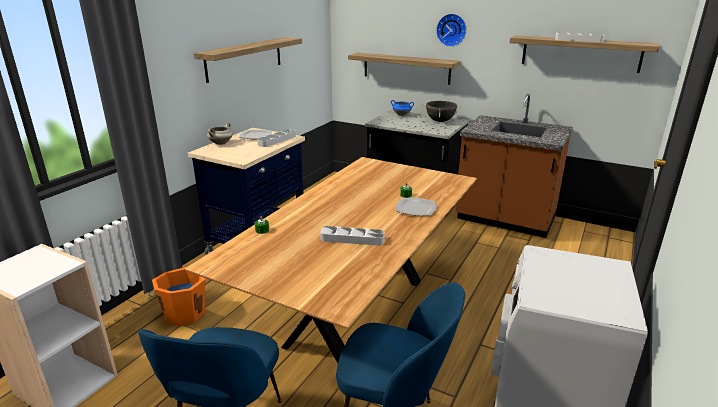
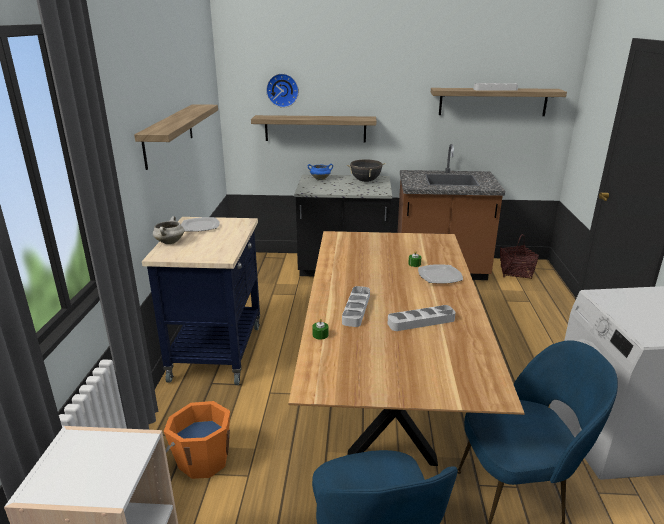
camera: 25 degrees left, 0 degrees up
(277, 140) = (233, 228): grey tray -> grey tray (356, 309)
(452, 30) = (364, 85): wall clock -> wall clock (282, 90)
(584, 237) = (515, 273): none -> basket

